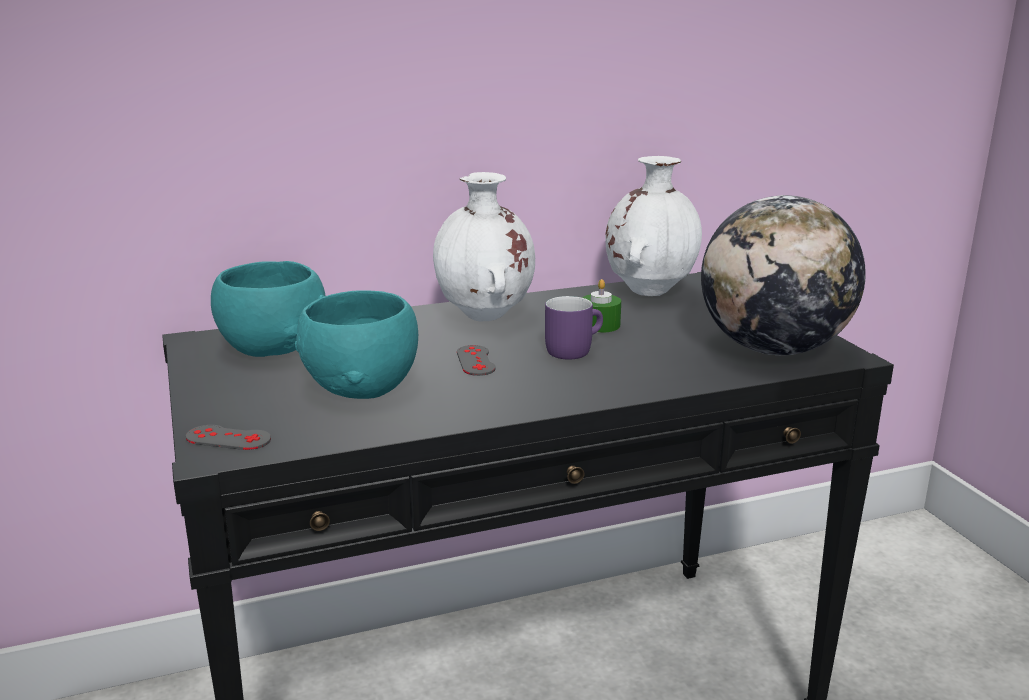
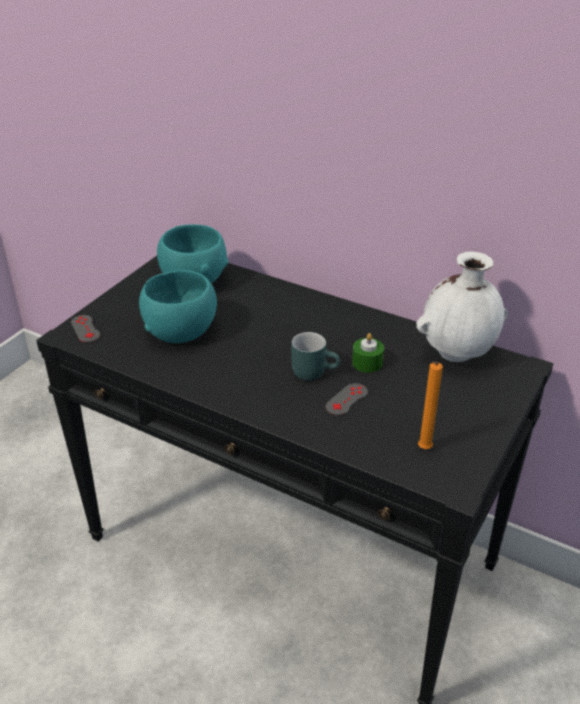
camera: 50 degrees right, 15 degrees up
(475, 361) = (255, 347): grey game controller -> grey game controller (346, 399)
(485, 316) = (322, 317): white vase -> none
(571, 349) = (314, 371): purple mug -> turquoise mug
(773, 349) = (423, 450): globe -> orange candle

